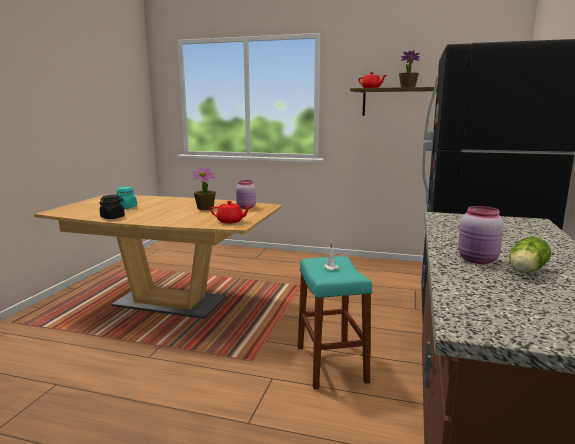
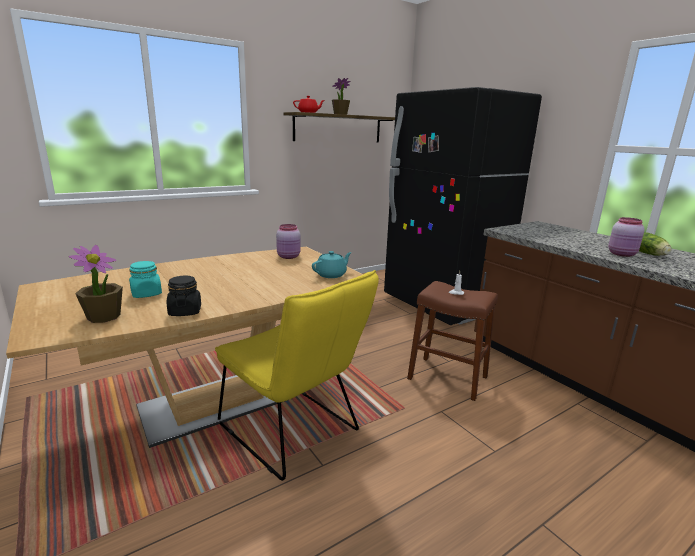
camera: 50 degrees left, 5 degrees up
(170, 335) = (294, 432): none -> yellow chair
(205, 208) = (252, 268): potted plant -> potted plant (104, 316)
(230, 221) = (331, 275): red teapot -> turquoise teapot
(331, 364) = (447, 377): turquoise stool -> brown stool

